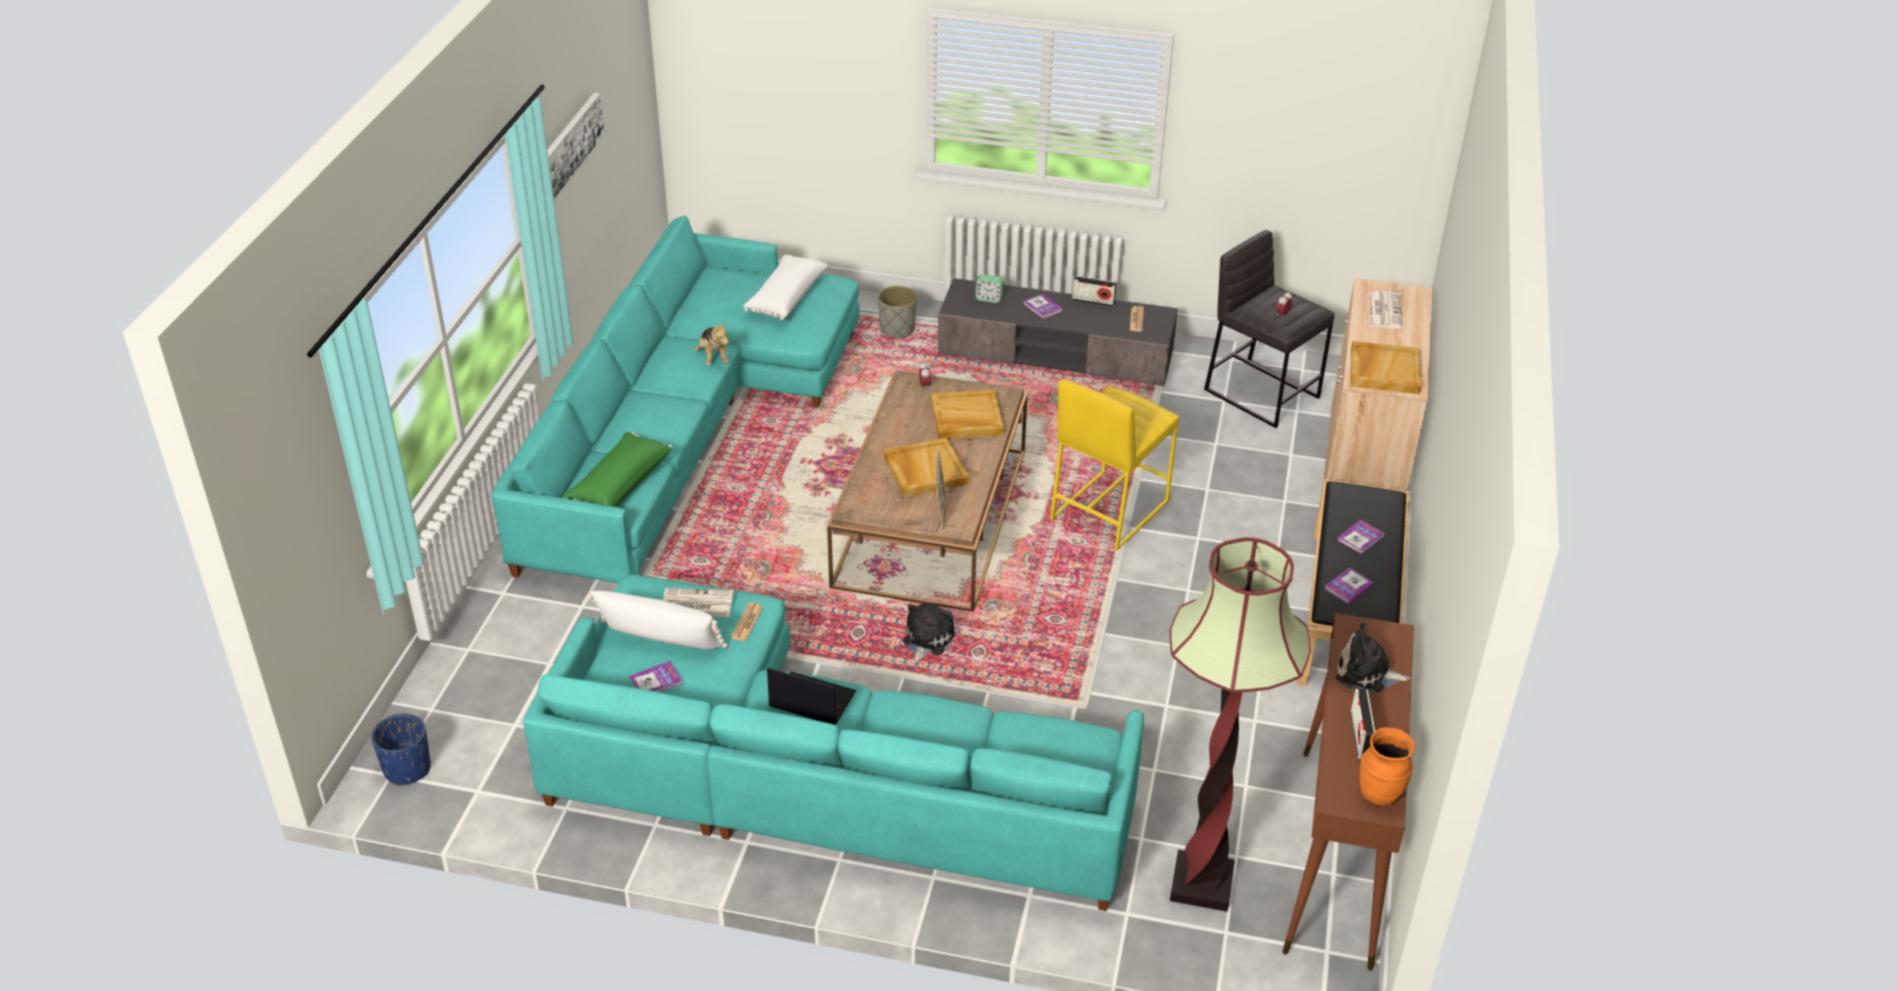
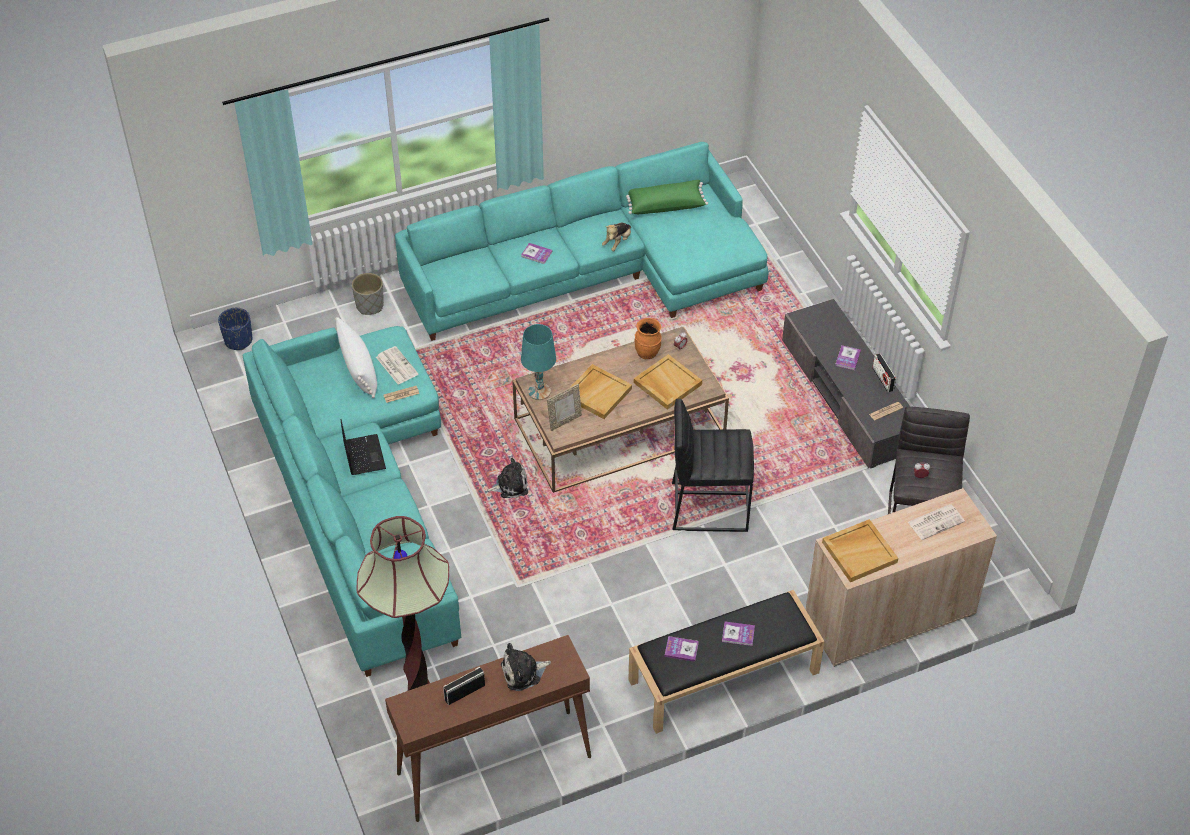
camera: 55 degrees right, 10 degrees up
(570, 145) = (601, 59): picture -> none
(619, 484) = (465, 276): green pillow -> green pillow (665, 204)
(656, 681) = (325, 386): book -> book (536, 254)
(785, 297) = (707, 236): white pillow -> none
(873, 510) = (539, 391): none -> turquoise table lamp
(897, 330) = (789, 307): grey planter -> grey planter (369, 305)
(988, 298) = (828, 328): alarm clock -> none
(1108, 510) = (708, 506): yellow stool -> black stool
(1366, 673) = (523, 672): plush toy -> plush toy turned 90 degrees counterclockwise
(1379, 794) = (422, 721): orange vase -> orange vase (647, 353)

